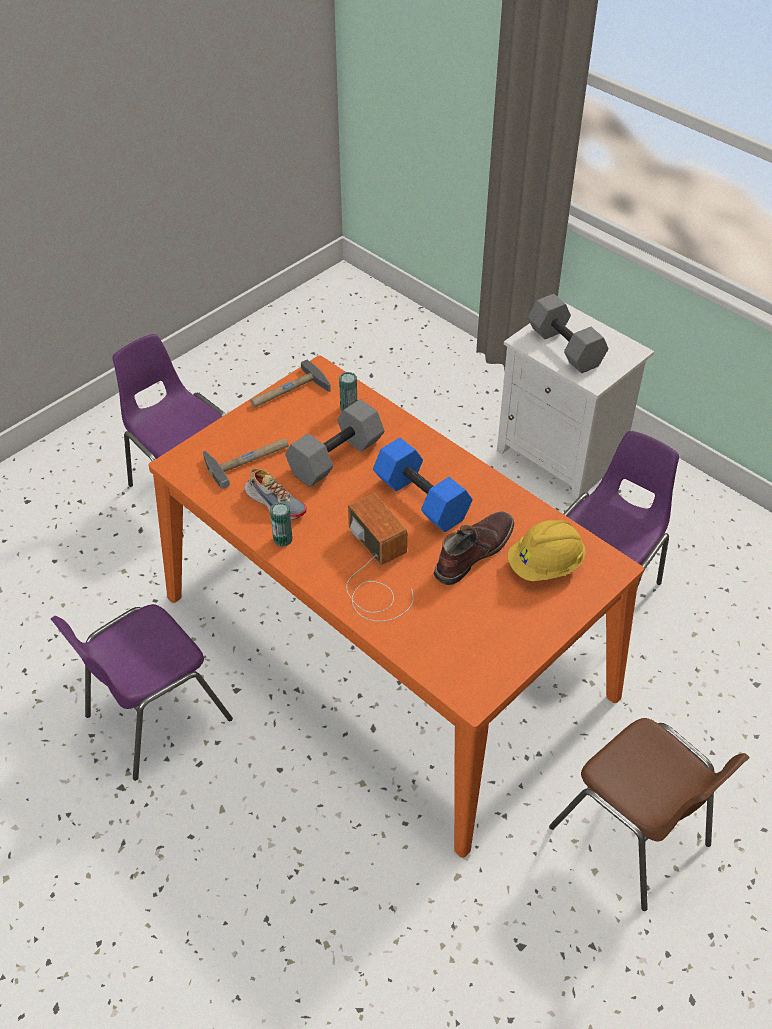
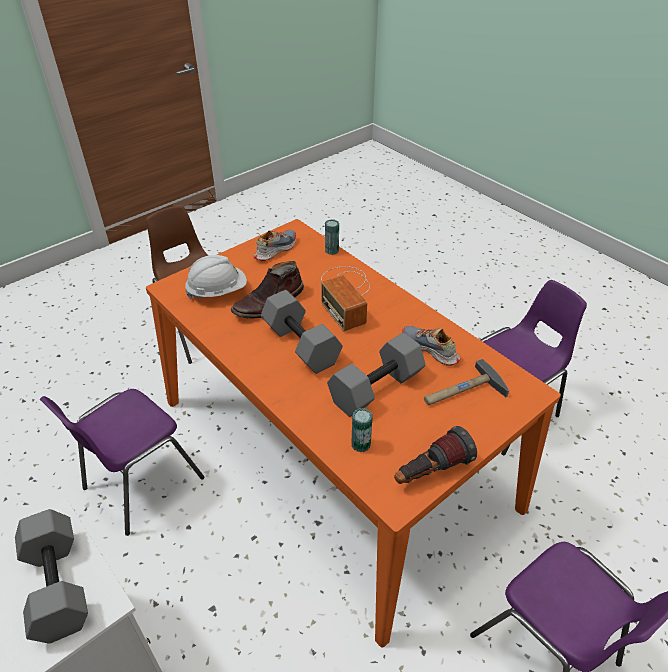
camera: 175 degrees left, 5 degrees down
(282, 539) = (420, 321): can -> can (332, 250)
(288, 392) = (430, 471): hammer -> flashlight
(419, 499) = (302, 344): blue dumbbell -> grey dumbbell
(491, 648) = (275, 249): none -> shoe
(545, 565) = (217, 291): yellow hard hat -> white hard hat

